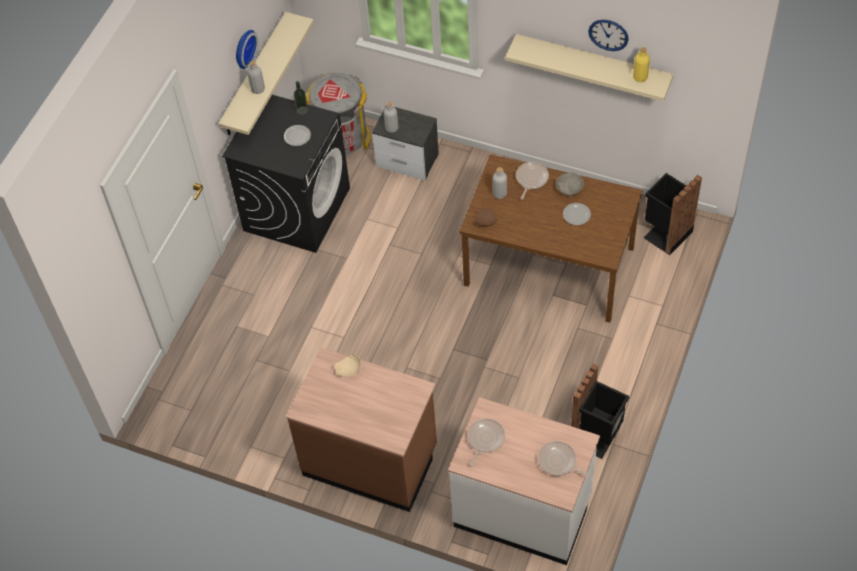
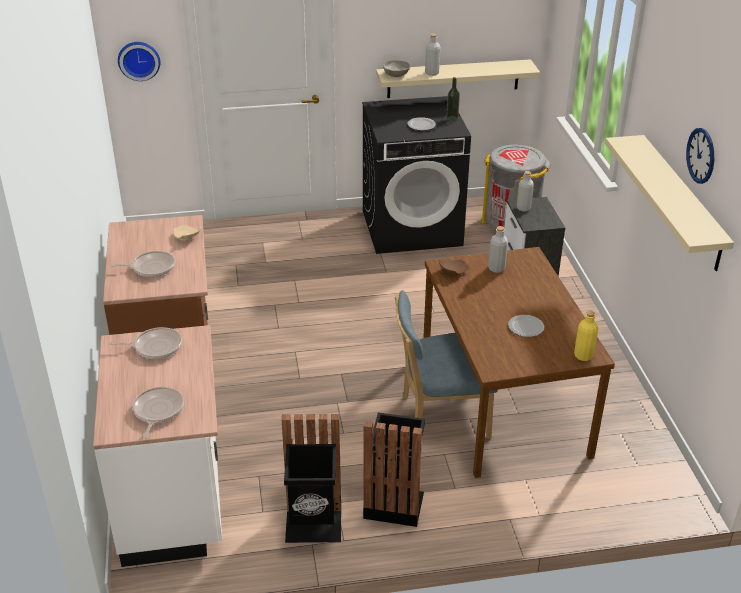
camera: 55 degrees right, 20 degrees down
(243, 48) = (446, 30): wall clock -> wall clock (139, 60)
(531, 179) = (537, 281): frying pan -> frying pan (151, 267)
(540, 311) = (440, 417): none -> blue chair
(569, 189) = (554, 311): grey bowl -> grey bowl (396, 75)
(640, 77) = (695, 221): yellow bottle -> yellow bottle (583, 356)
(665, 233) = (641, 478): black trash can -> black trash can (394, 502)

